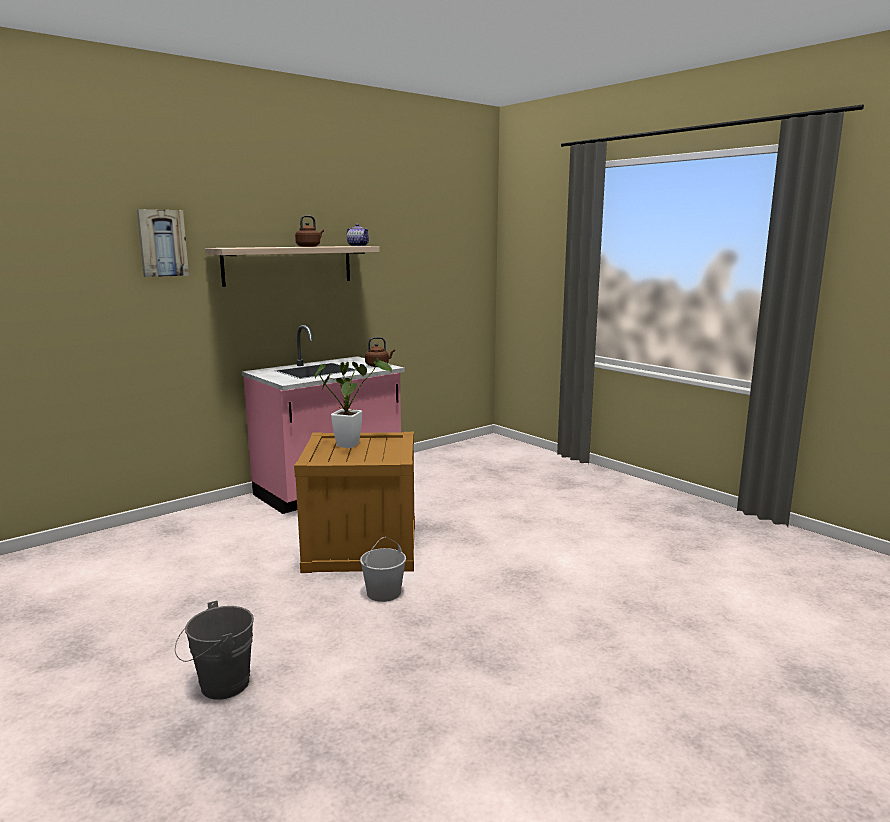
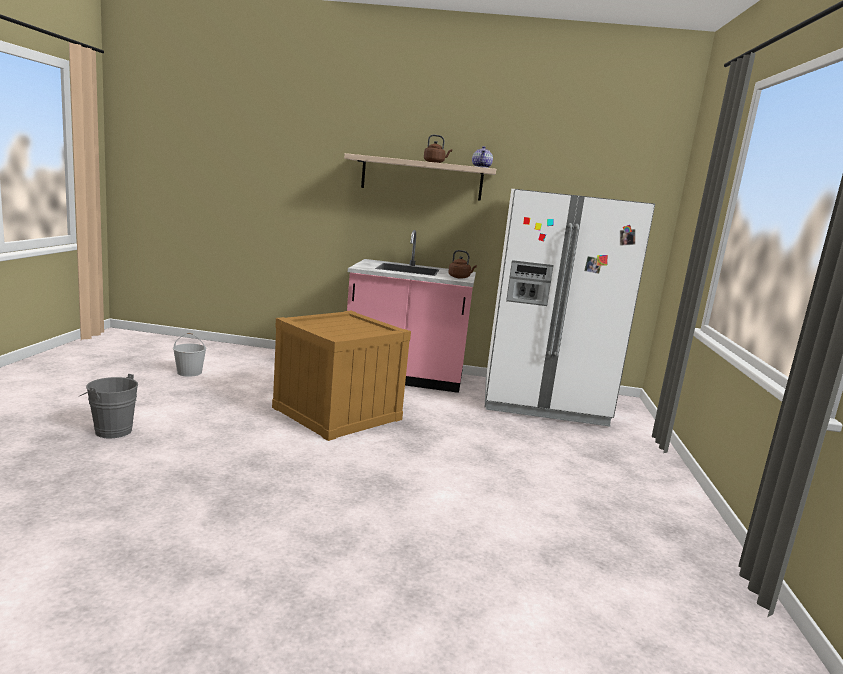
camera: 45 degrees right, 0 degrees up
(162, 243) = (321, 147): picture -> none
(350, 444) = (351, 323): potted plant -> none
(384, 592) = (282, 440): white bucket -> white bucket (190, 372)
(457, 463) = (543, 402): none -> white fridge

